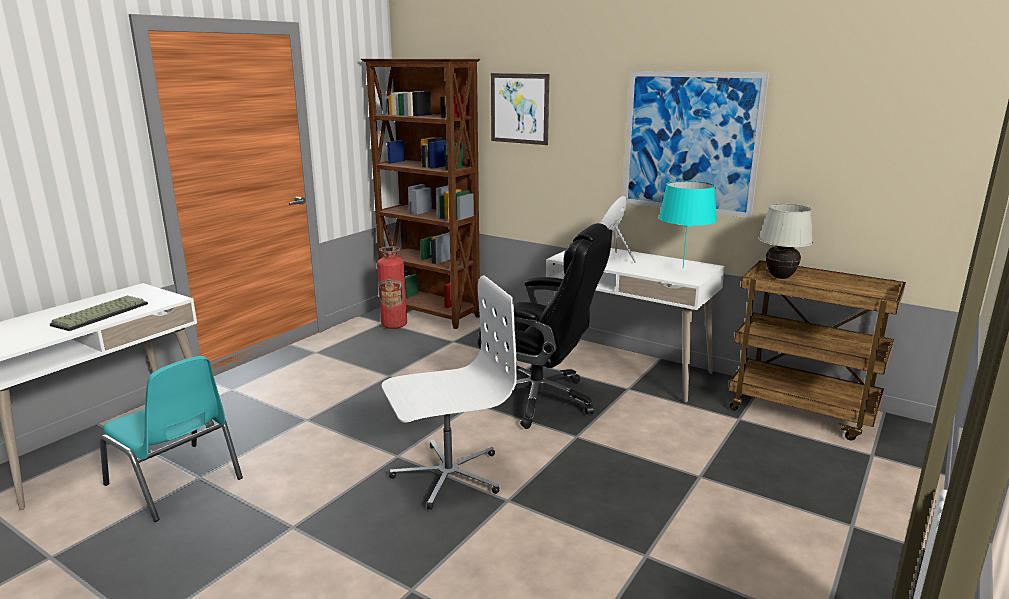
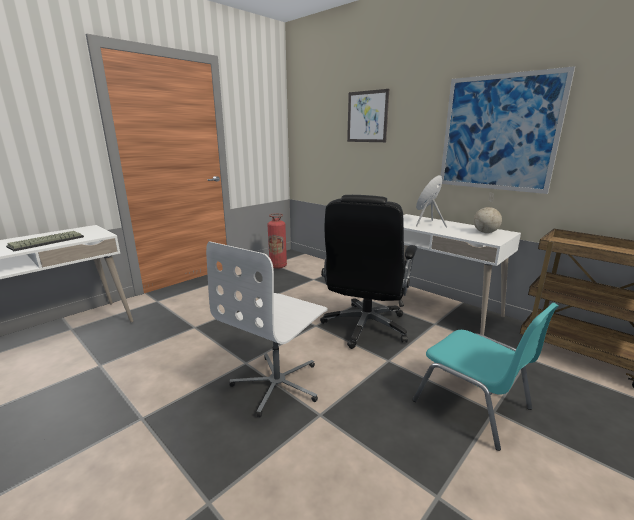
camera: 10 degrees right, 0 degrees up
(176, 482) = (82, 367): turquoise chair -> turquoise chair (473, 405)
(430, 313) = (303, 260): brown bookcase -> none
(448, 475) = (278, 384): white office chair -> white office chair turned 135 degrees clockwise
(540, 400) = (365, 327): black office chair -> black office chair turned 75 degrees clockwise
(683, 268) = (485, 232): turquoise table lamp -> globe
(780, 277) = (573, 243): white table lamp -> none

